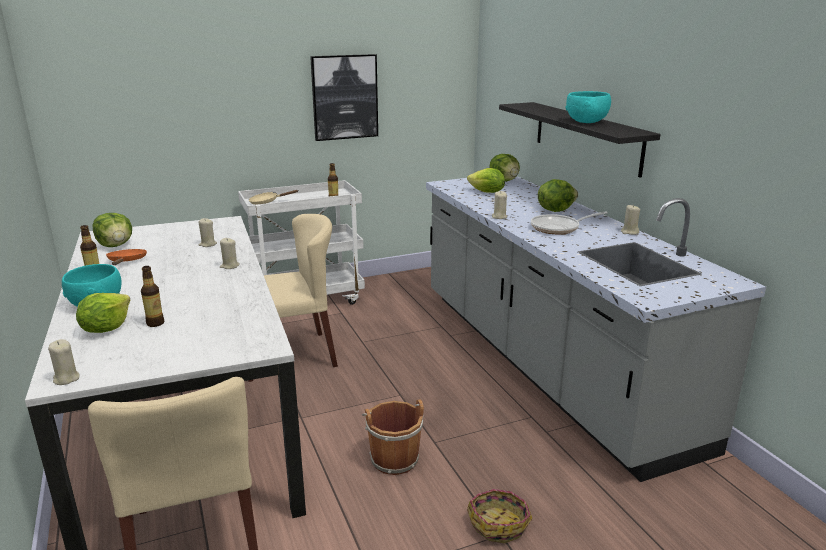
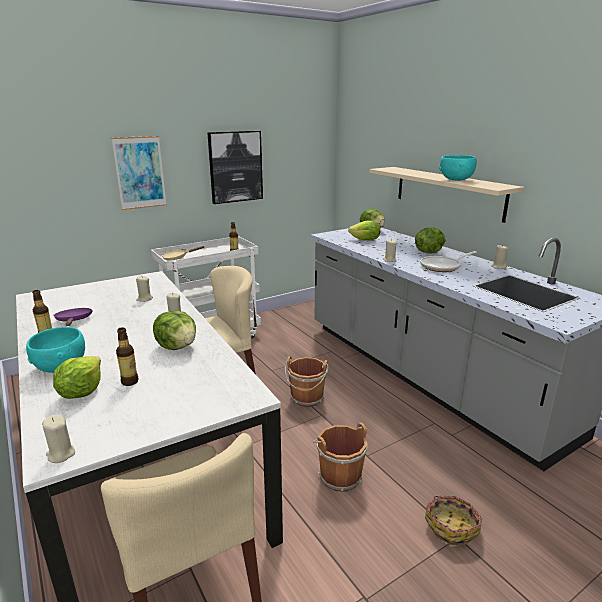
camera: 10 degrees left, 0 degrees up
(116, 245) = (57, 305): lettuce -> lettuce (178, 346)
(126, 262) = (74, 321): orange frying pan -> purple frying pan
(229, 102) = (140, 173): none -> picture
(390, 375) = (307, 398): none -> brown bucket
(586, 137) = (448, 192): black shelf -> beige shelf

